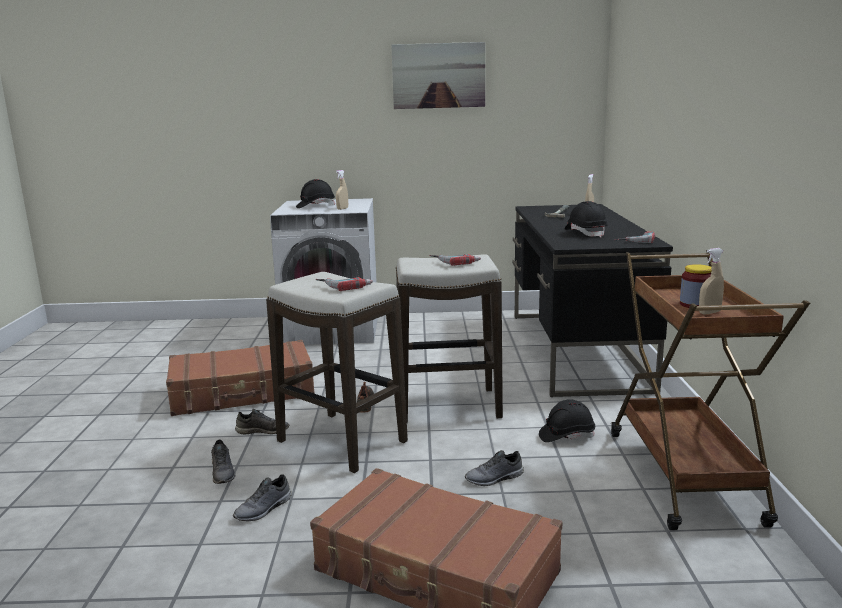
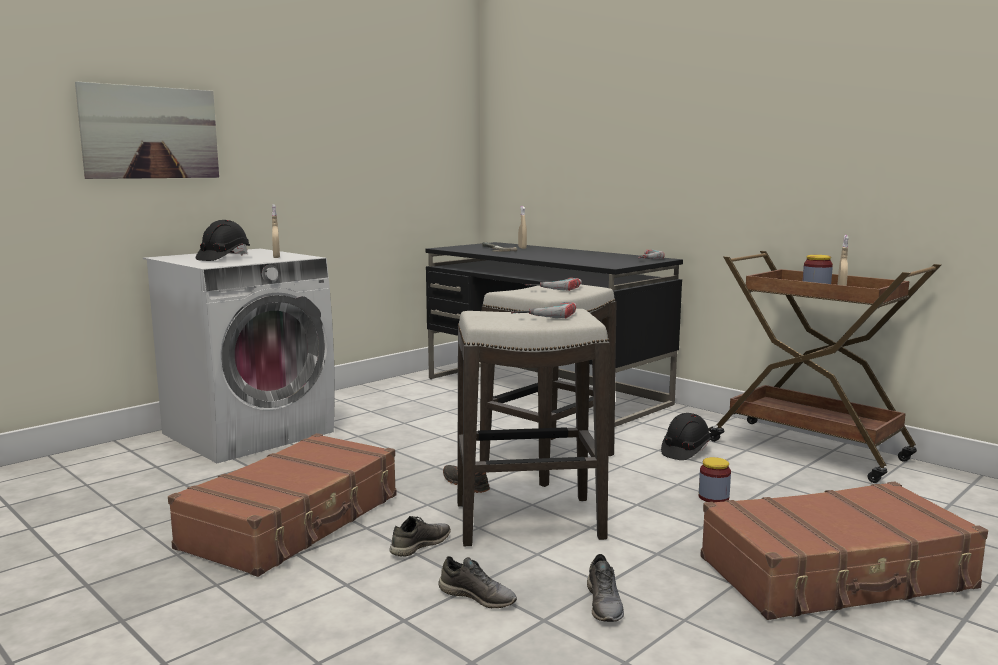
camera: 45 degrees left, 5 degrees down
(438, 76) = (330, 93): picture -> picture (150, 132)
(495, 479) = (713, 497): grey shoe -> jar
(585, 233) = (585, 258): black hard hat -> none

